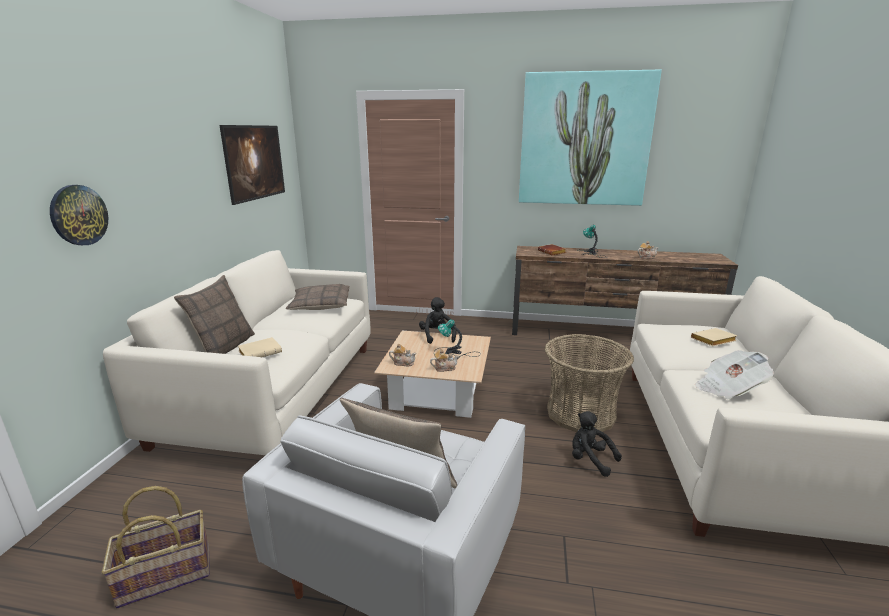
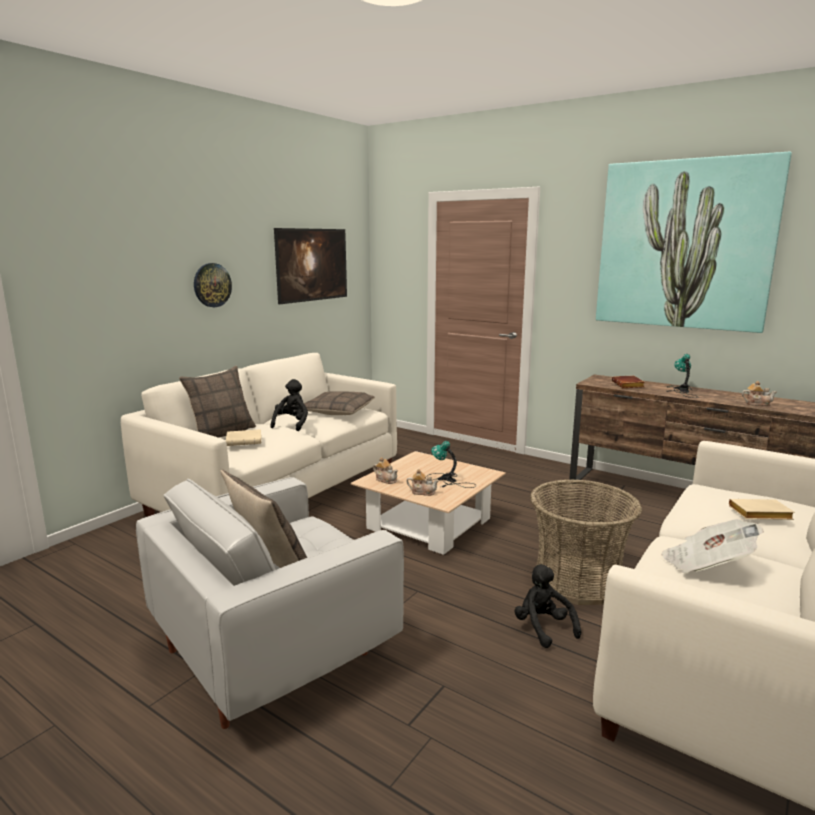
camera: 25 degrees right, 5 degrees down
(78, 215) = (120, 300): wall clock -> wall clock (212, 285)
(166, 573) = (97, 605): basket -> none
(437, 336) = (446, 462): black plush toy -> black plush toy (292, 424)

